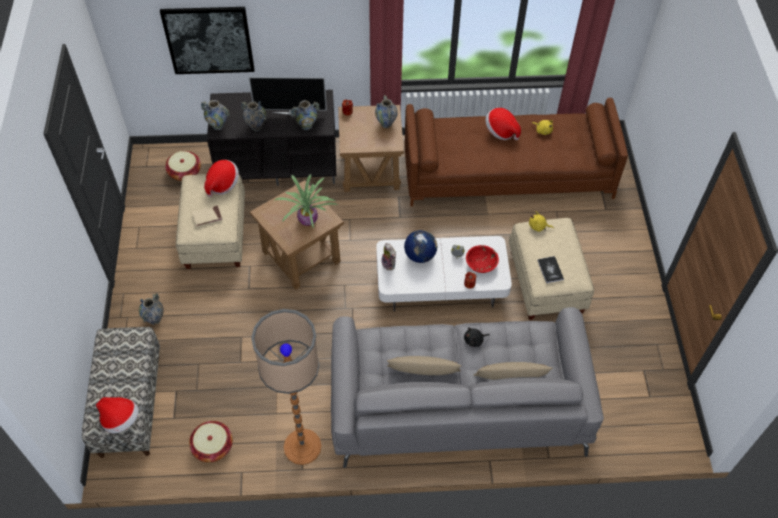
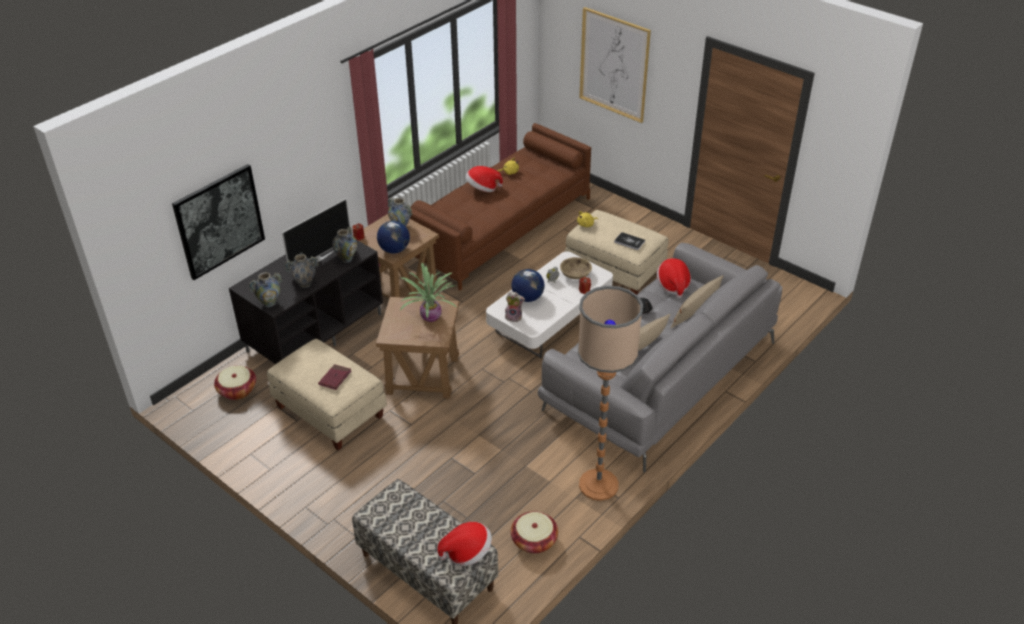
camera: 45 degrees left, 15 degrees down
(154, 319) = (361, 502): vase -> none
(207, 217) = (335, 378): beige book -> red book
(222, 184) = (315, 350): hat -> hat (673, 285)
(356, 141) = (394, 250): none -> globe
(481, 264) = (575, 274): red bowl -> beige bowl
(680, 94) = (614, 65): none -> picture

